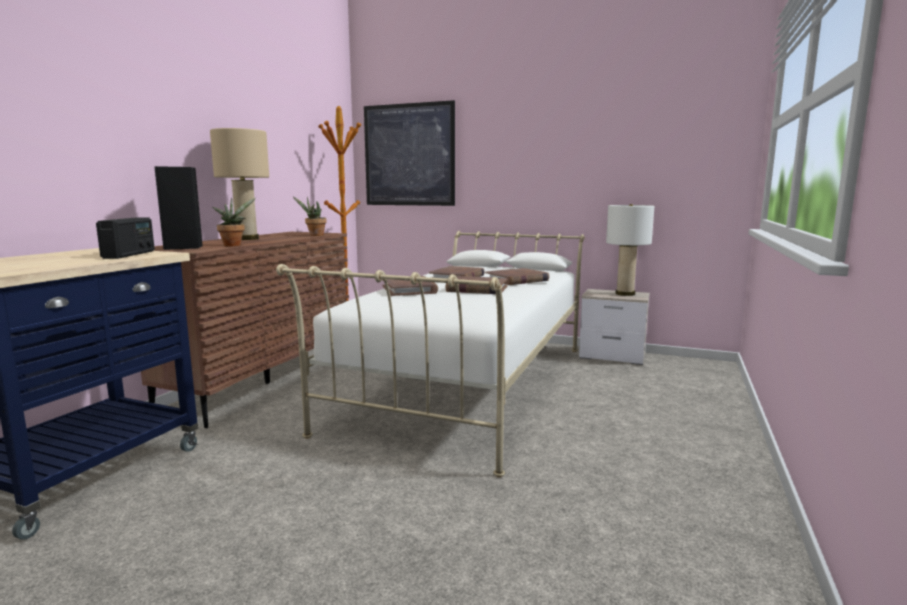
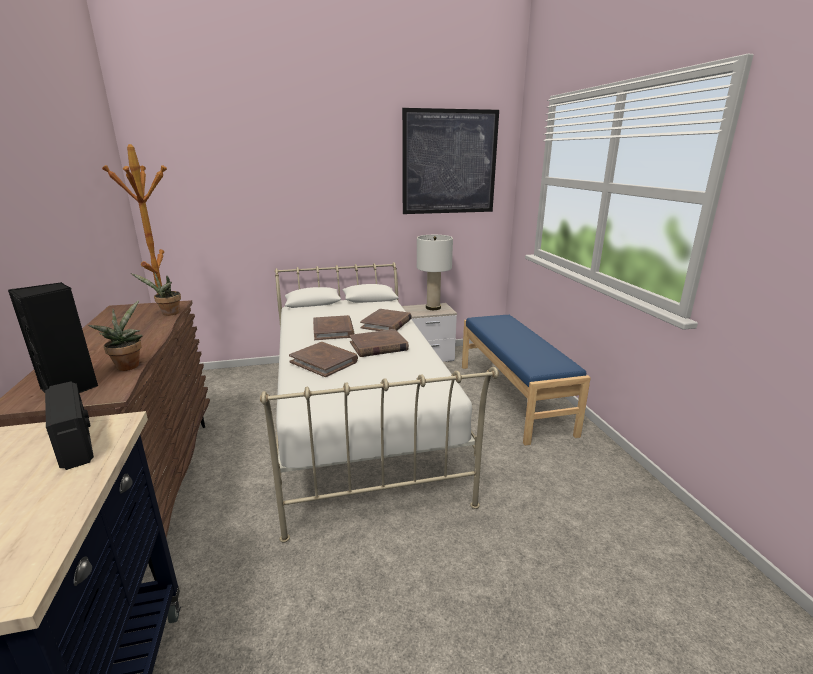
camera: 35 degrees left, 10 degrees up
(246, 239) = (100, 341): beige table lamp -> none
(409, 155) = (205, 192): picture -> picture (449, 162)
(679, 409) = (513, 397): none -> blue bench

